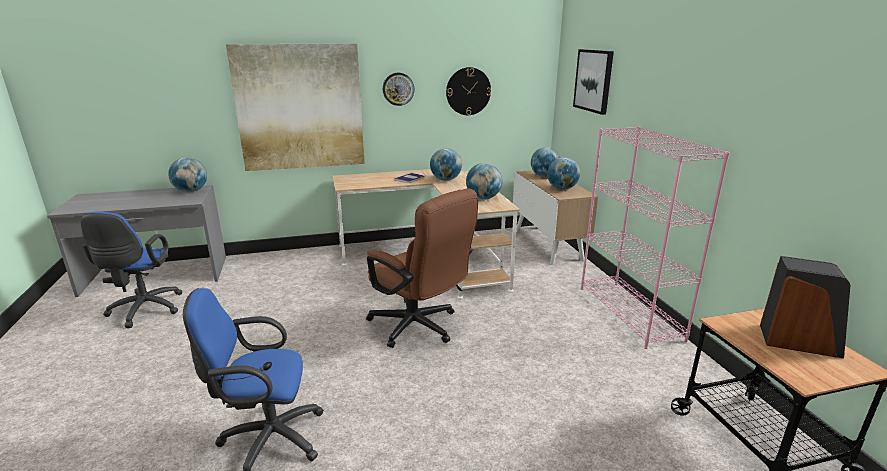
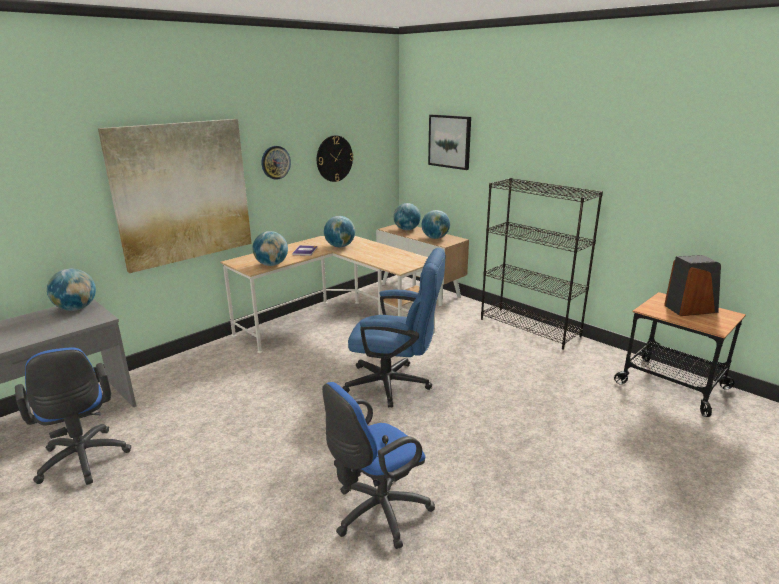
camera: 30 degrees left, 0 degrees up
(419, 328) = (395, 384): brown office chair -> blue office chair
(483, 198) = (397, 257): globe -> globe (271, 265)
(630, 313) = (530, 327): pink bookcase -> black bookcase

